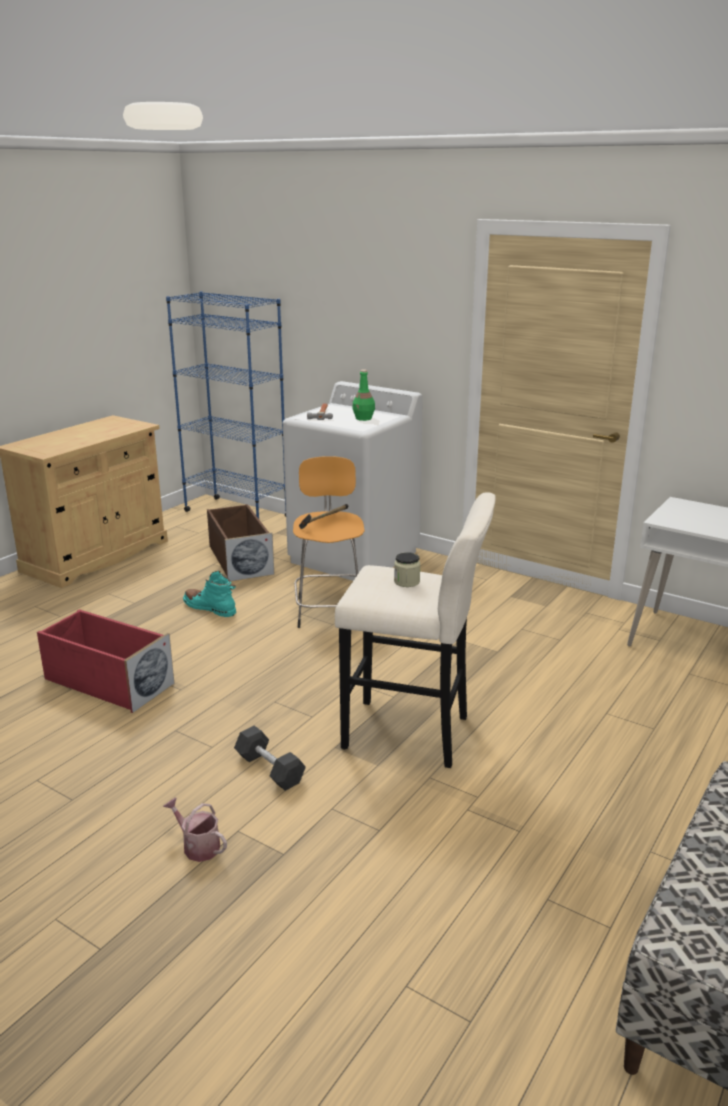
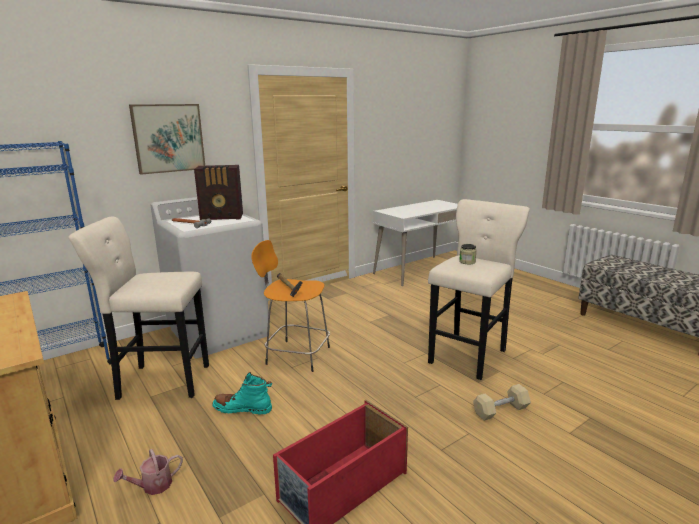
camera: 70 degrees left, 5 degrees down
(198, 846) = (589, 453): watering can -> watering can (152, 486)
(210, 608) = (243, 409): turquoise boot -> turquoise boot turned 45 degrees clockwise
(239, 560) = (160, 381): brown storage box -> beige stool
(269, 769) = (500, 410): black dumbbell -> beige dumbbell
(364, 418) = (223, 217): green bottle -> radio
(372, 309) = (168, 138): none -> picture

